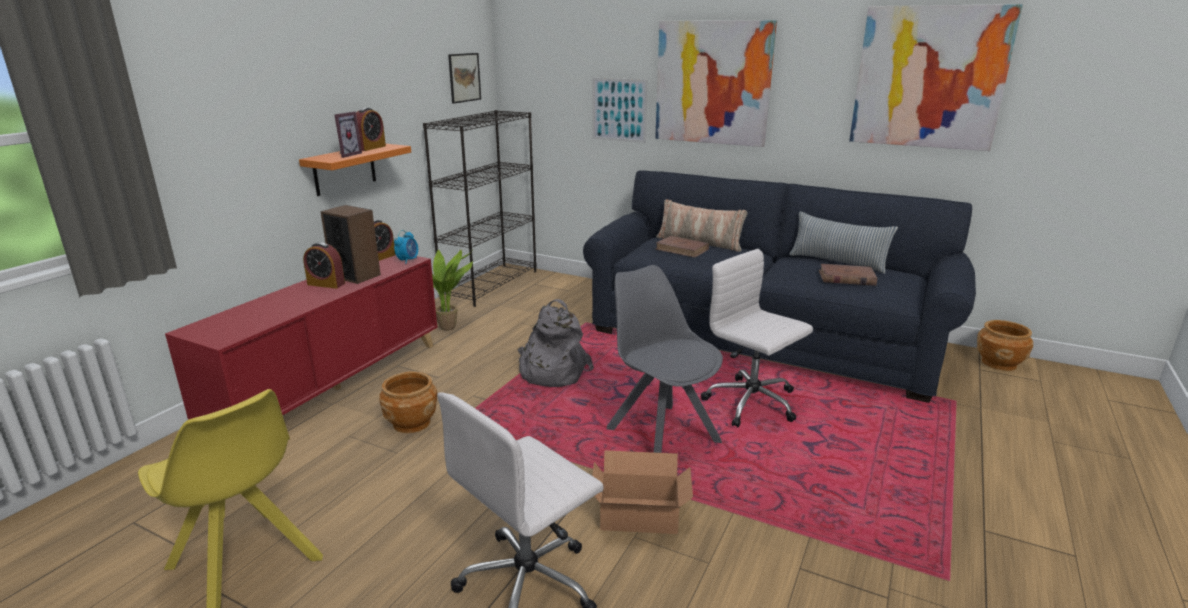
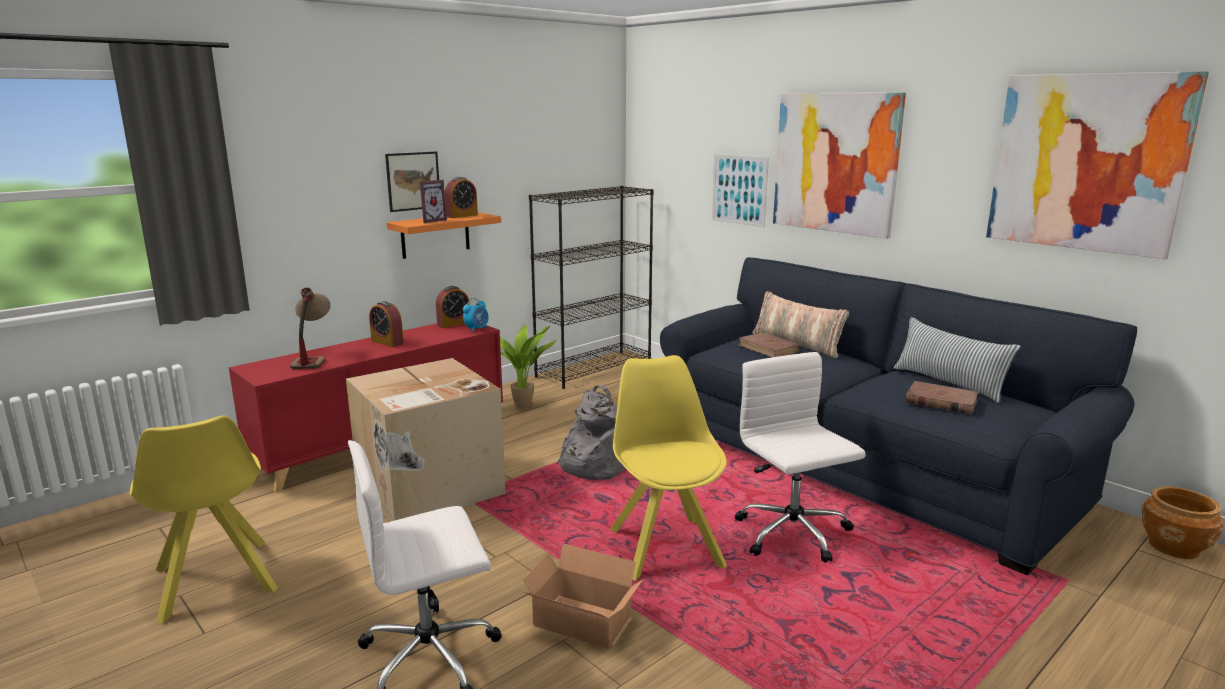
camera: 20 degrees right, 5 degrees down
(258, 311) = (312, 358): none -> table lamp
(356, 275) = (419, 338): speaker -> none
(411, 423) = (428, 489): brown planter -> cardboard box
(464, 77) = (585, 151): picture -> picture (413, 181)
(661, 433) = (665, 545): grey chair -> yellow chair

